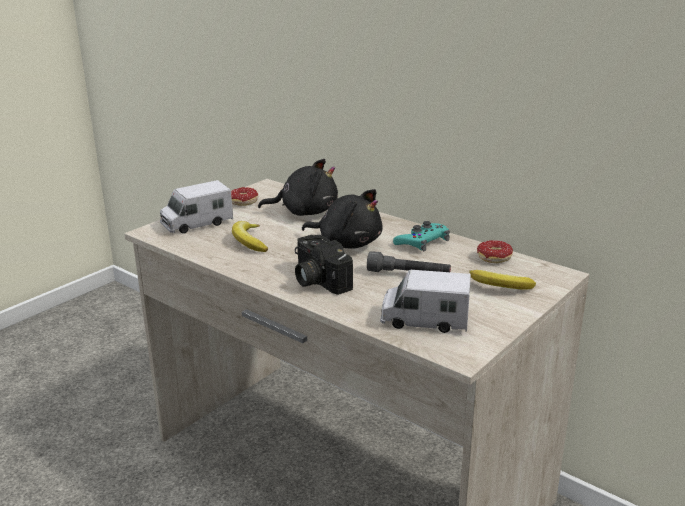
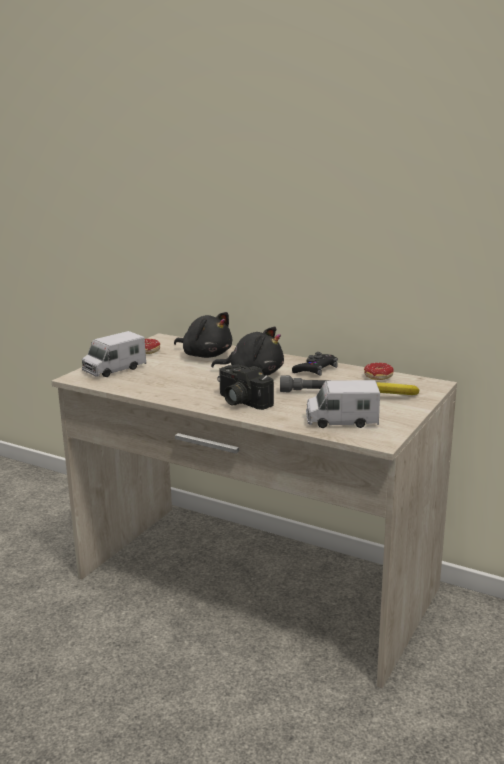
camera: 10 degrees left, 5 degrees down
(249, 241) = (168, 379): banana -> none
(305, 212) = (205, 355): black plush toy -> black plush toy turned 45 degrees clockwise
(422, 242) = (315, 370): turquoise game controller -> black game controller

